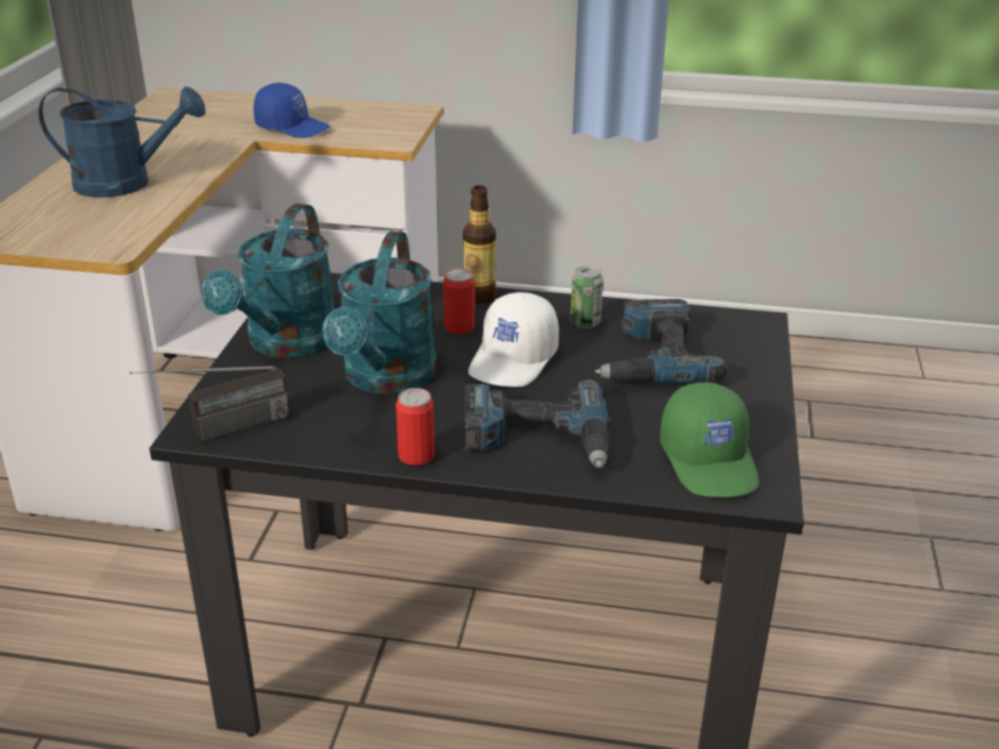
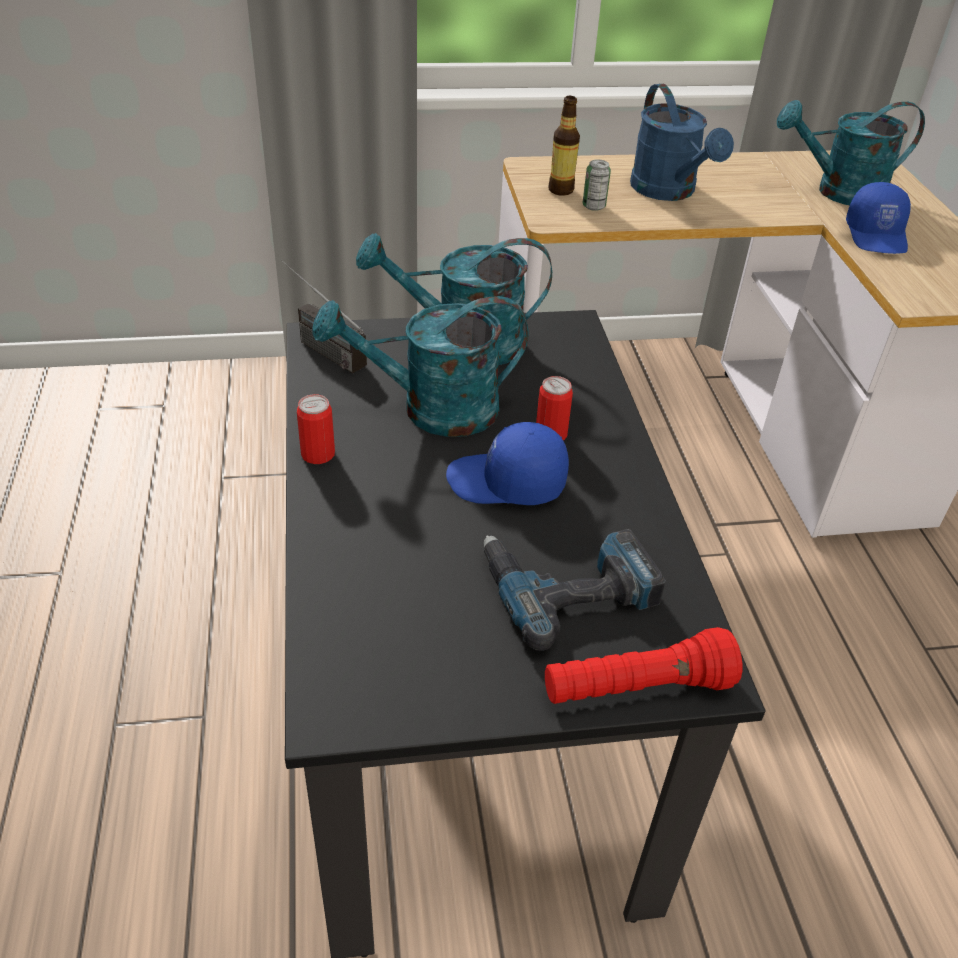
camera: 70 degrees right, 10 degrees up
(211, 121) = (838, 192): none -> turquoise watering can
(479, 297) = (620, 435): bottle -> bottle (561, 190)
(514, 360) = (506, 483): white cap -> blue cap
(536, 439) = (370, 523): power drill -> none
(585, 323) = (614, 521): can -> can (593, 206)
(710, 461) = (375, 663): green cap -> none
(760, 352) = (636, 688): none -> red flashlight

